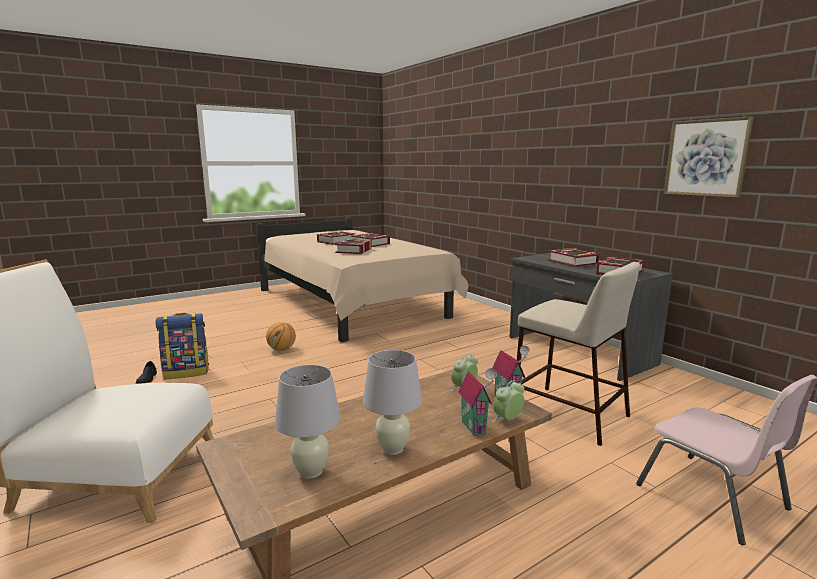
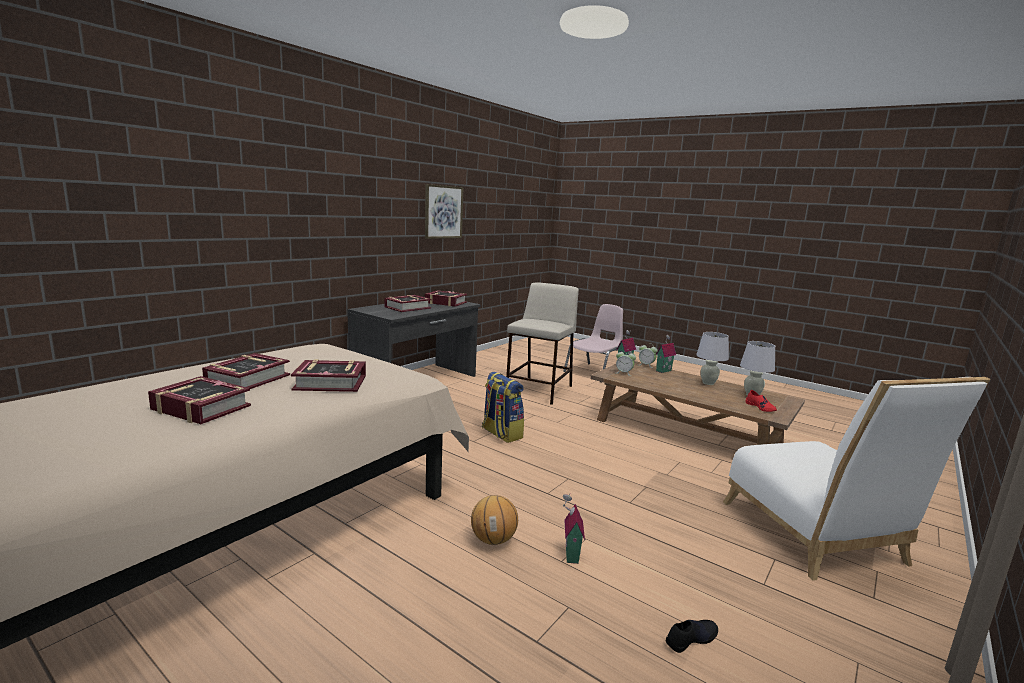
camera: 110 degrees left, 0 degrees up
(187, 372) = (634, 603): backpack -> backpack (501, 434)
(244, 365) = (570, 554): none -> toy house
(262, 451) = (760, 407): none -> red shoe

